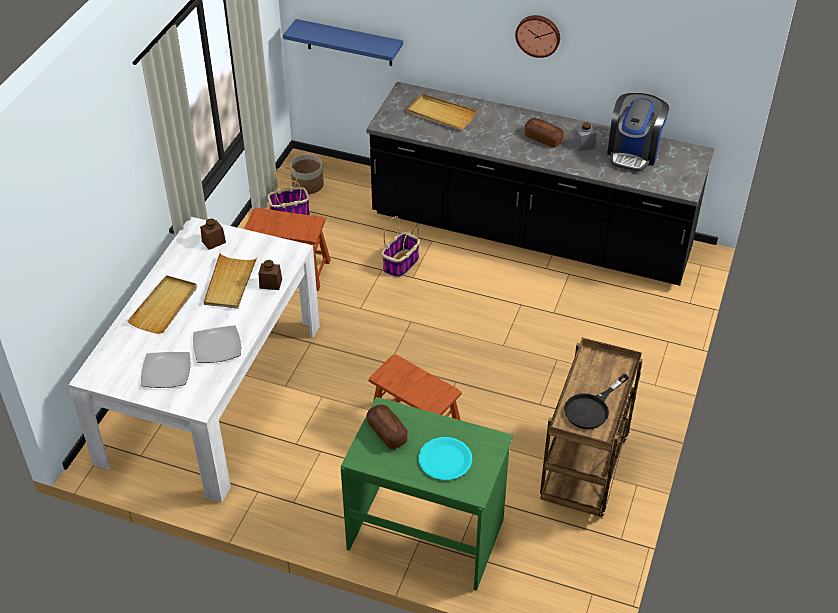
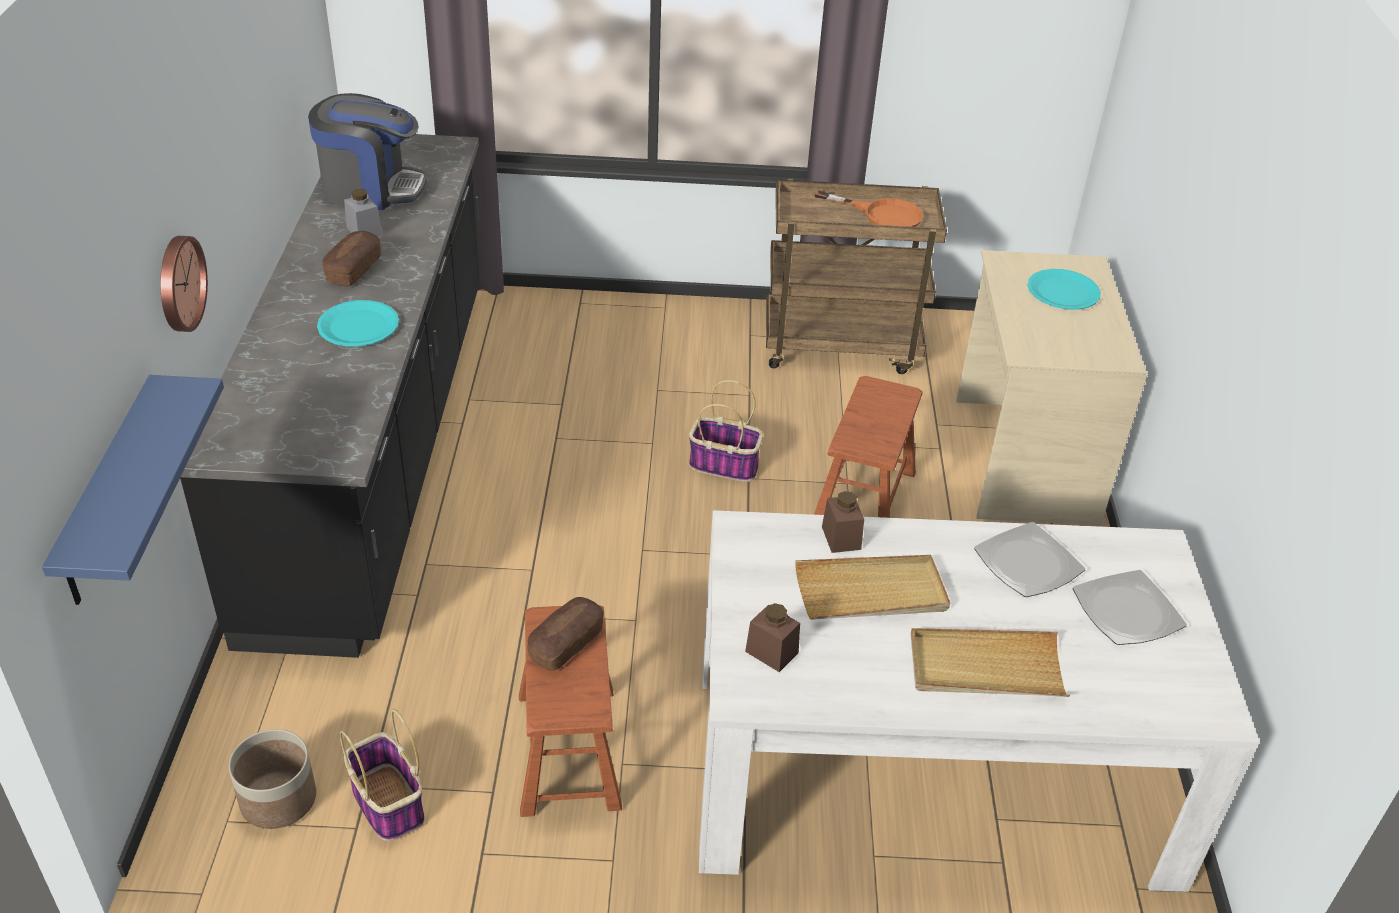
camera: 110 degrees left, 5 degrees down
(387, 432) = (1060, 343): bread -> bread (566, 644)
(401, 264) = (503, 591): basket -> basket (725, 465)
(426, 533) = (1022, 459): green desk -> beige desk
(440, 114) = (297, 389): beige tray -> none
(488, 136) = (359, 326): none -> turquoise plate
(538, 35) = (227, 146): wall clock -> wall clock (178, 283)
(591, 408) = (882, 215): black frying pan -> orange frying pan

